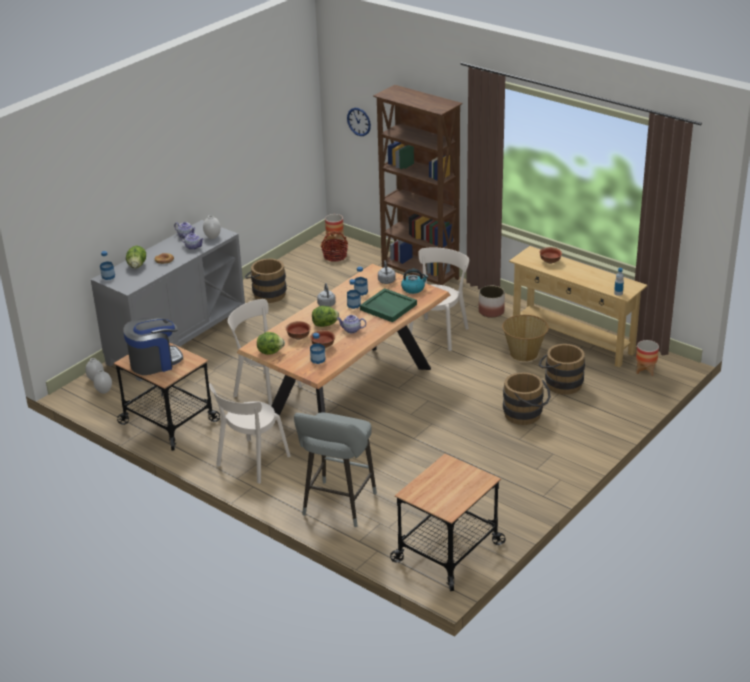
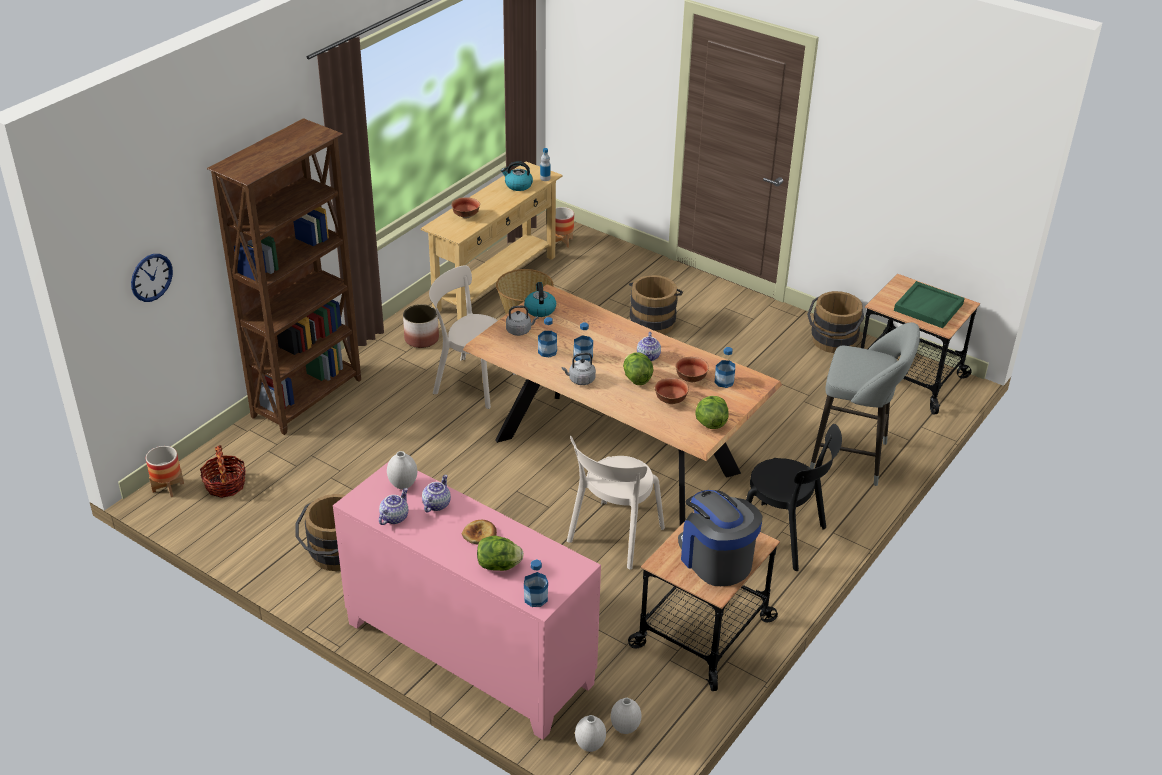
camera: 95 degrees left, 5 degrees up
(176, 339) = (468, 654): grey cabinet -> pink cabinet
(251, 463) = (784, 538): beige chair -> black chair
(387, 307) = (588, 329): green tray -> green tray (928, 307)
(560, 383) = (588, 296): brown bucket -> brown bucket (832, 343)
(603, 281) = (518, 185): none -> kettle

